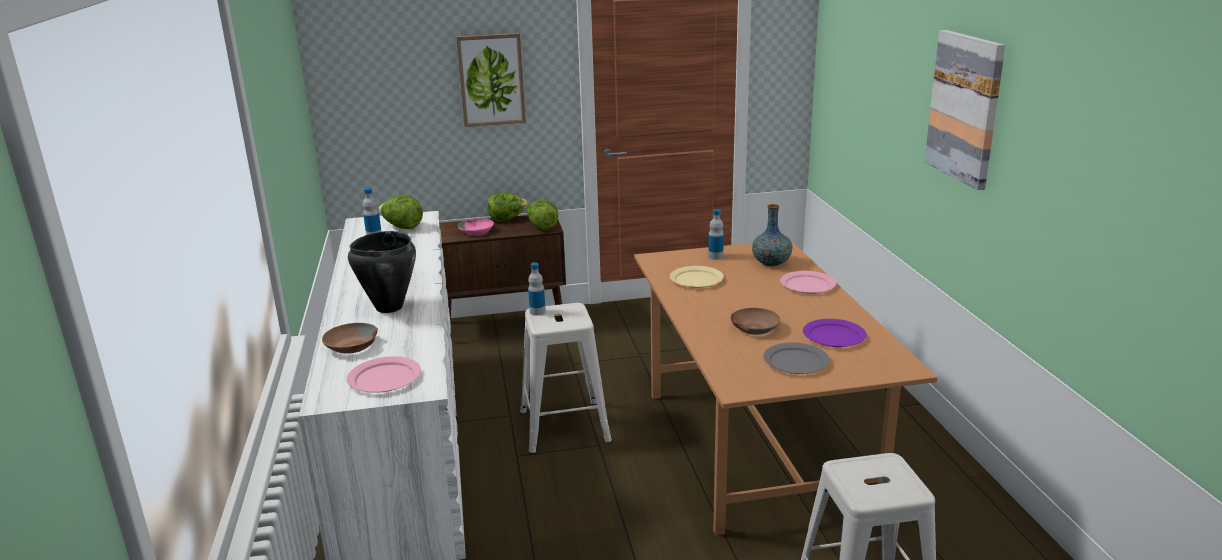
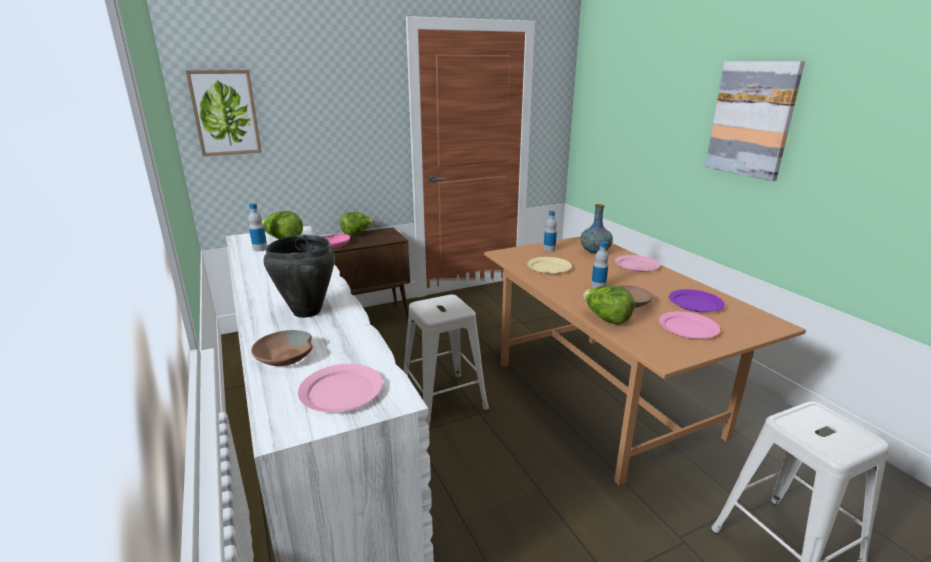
camera: 15 degrees left, 0 degrees up
(491, 80) = (340, 118): picture -> picture (225, 113)
(537, 312) = (421, 305): bottle -> bottle (598, 287)
(542, 227) = (389, 238): lettuce -> lettuce (606, 319)
(795, 361) = (687, 328): grey plate -> pink plate

